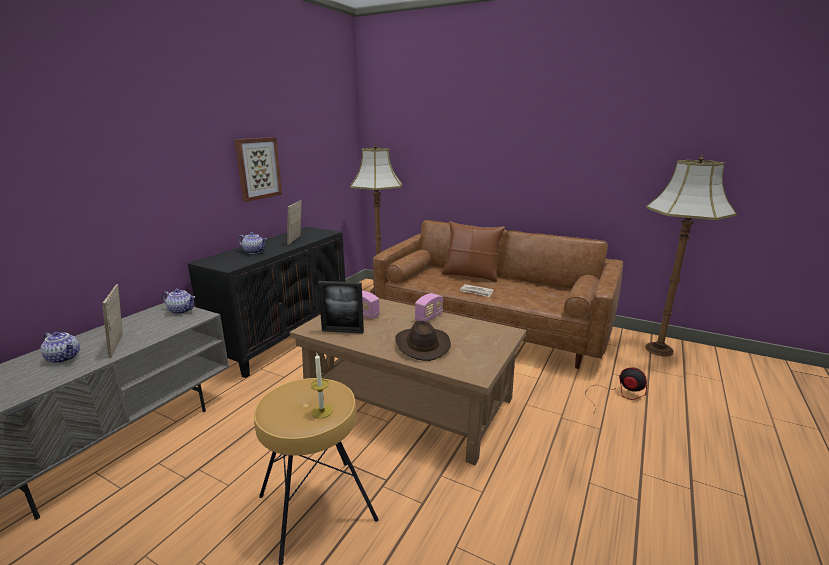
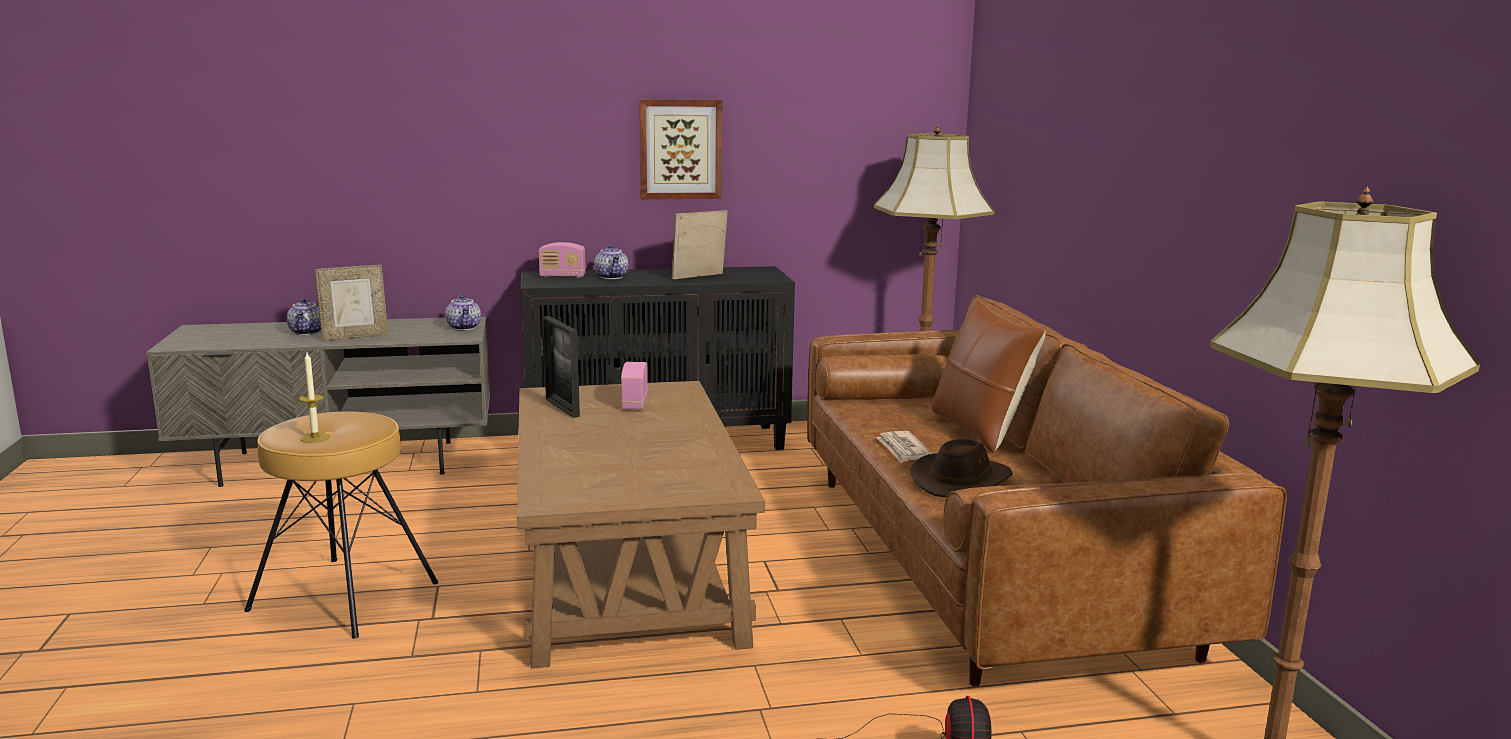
camera: 50 degrees right, 5 degrees down
(120, 345) = (355, 337): picture frame -> picture frame turned 150 degrees counterclockwise
(421, 345) = (589, 453): brown hat -> brown hat (962, 480)
(429, 317) = (691, 435): radio -> radio (562, 276)

